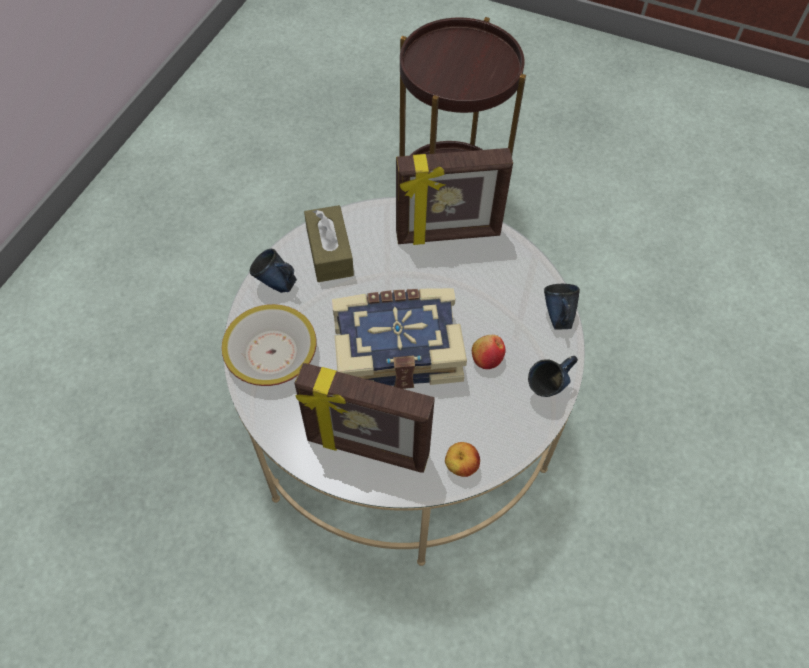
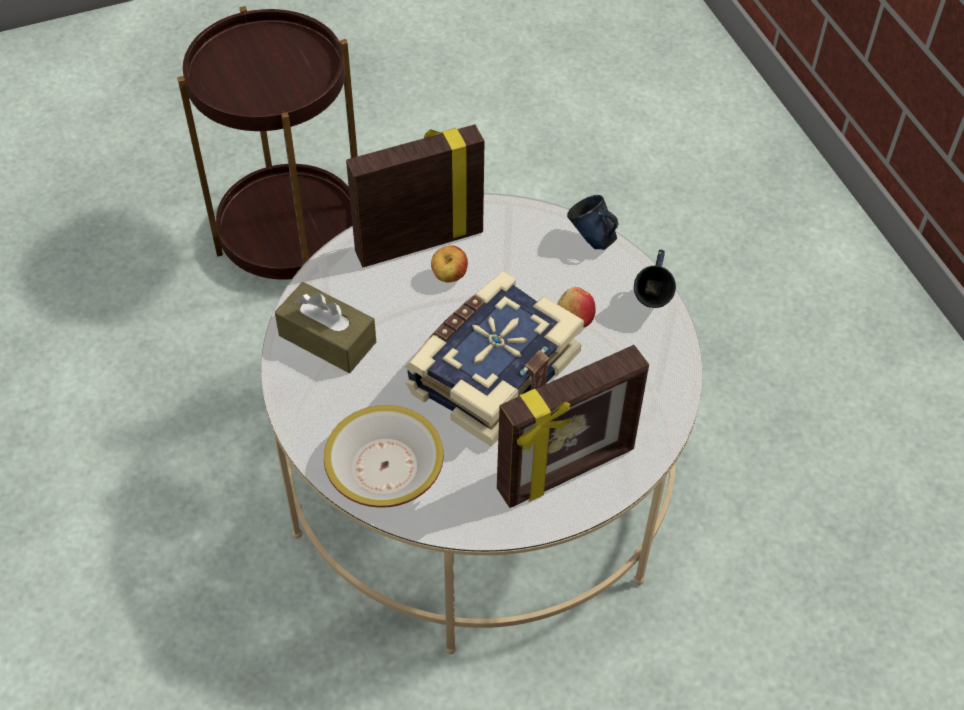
camera: 45 degrees left, 5 degrees down
(276, 285) = (313, 407): blue mug -> none
(448, 235) = (418, 241): picture frame -> picture frame turned 150 degrees counterclockwise
(461, 466) = (655, 419): apple -> apple (449, 277)

